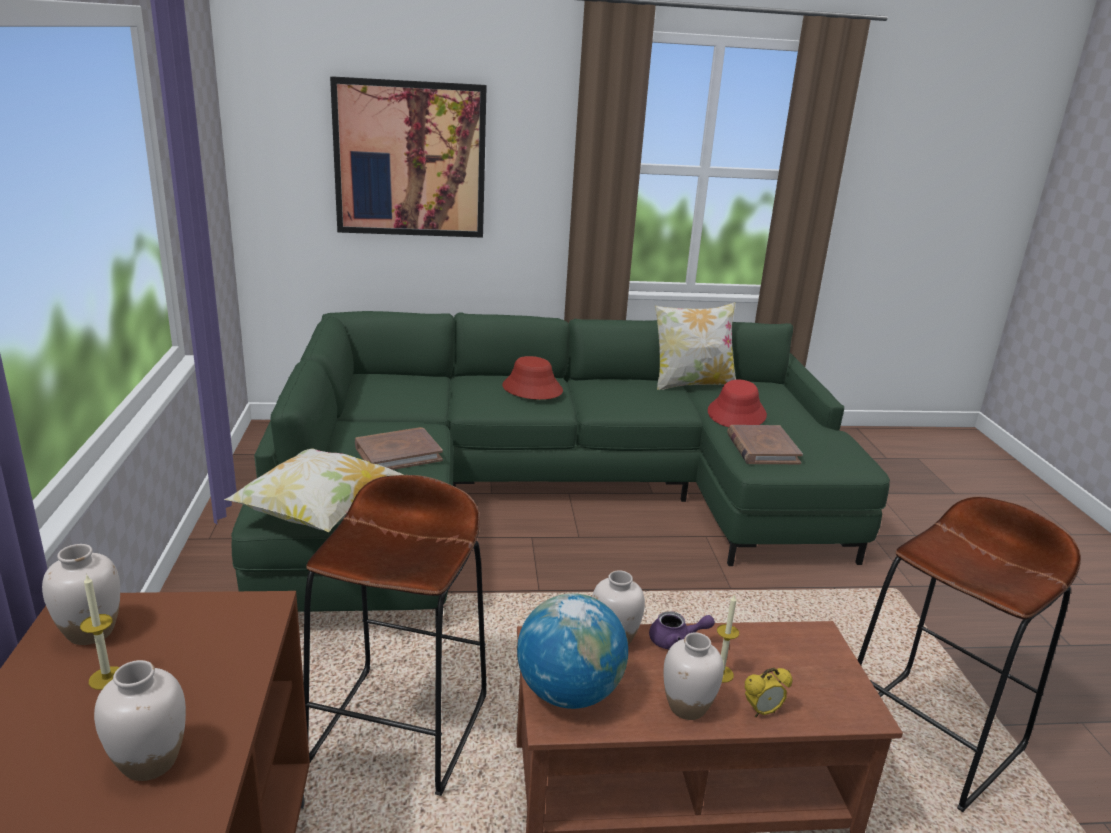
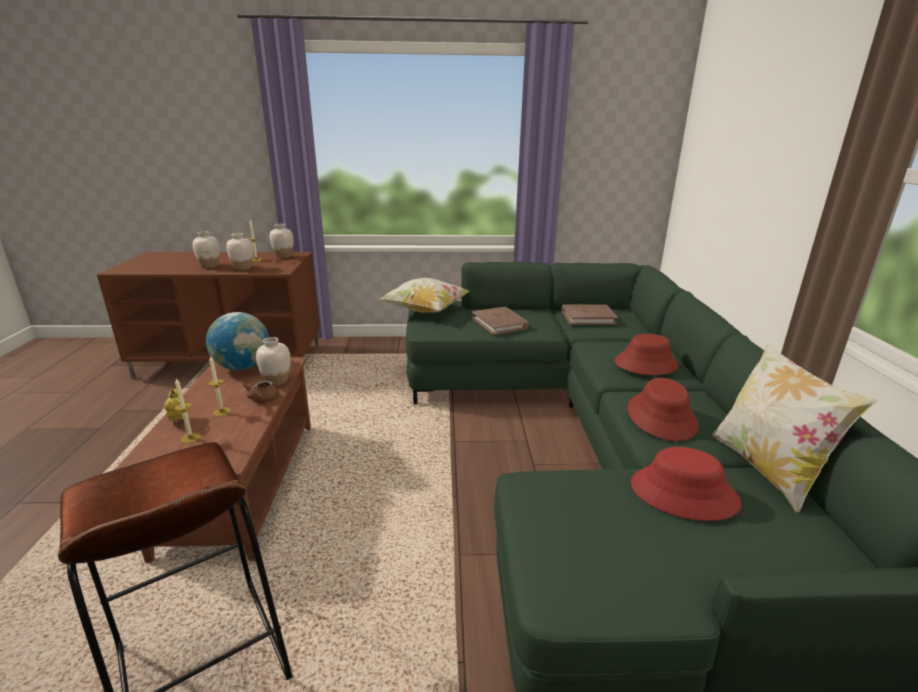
camera: 95 degrees right, 0 degrees up
(401, 728) = (336, 396): brown stool -> none
(410, 159) = (749, 157): picture -> none
(639, 400) = (661, 417): none -> red hat
(676, 641) = (262, 400): purple teapot -> brown teapot
(687, 707) = (204, 397): white vase -> white vase (243, 268)
(762, 448) = (576, 496): brown book -> brown book (588, 317)
(794, 683) = (190, 438): none -> candle

